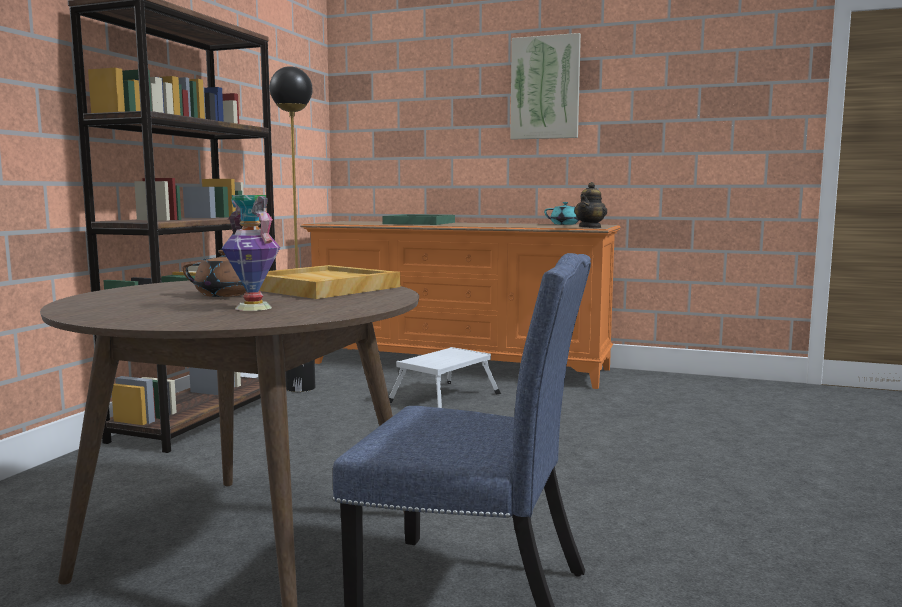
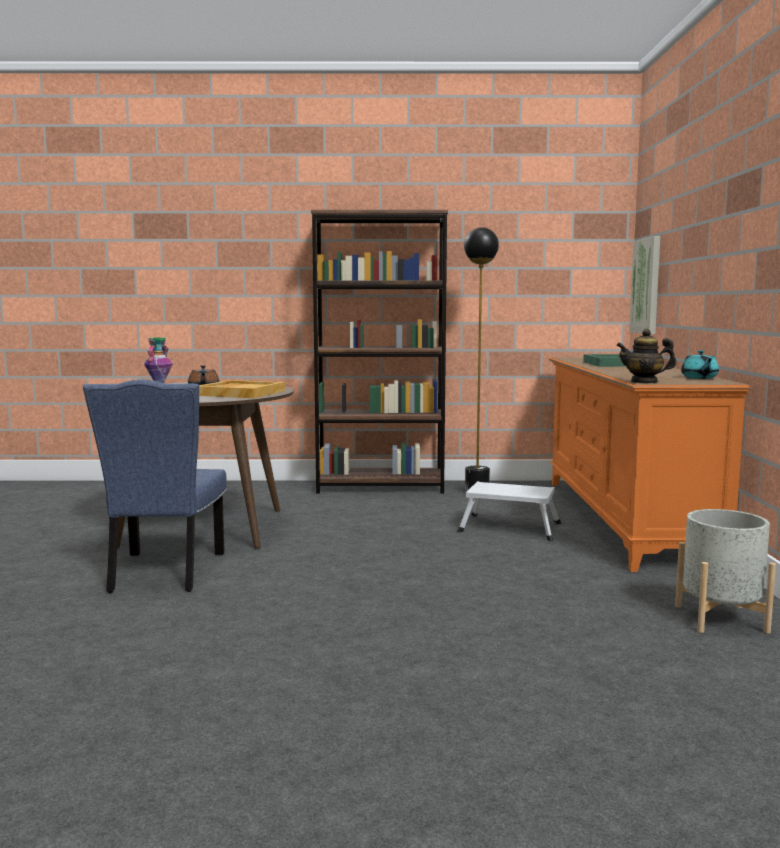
camera: 70 degrees right, 0 degrees up
(545, 88) = (725, 210): picture -> picture (646, 286)
(704, 389) = (720, 618): none -> grey planter

